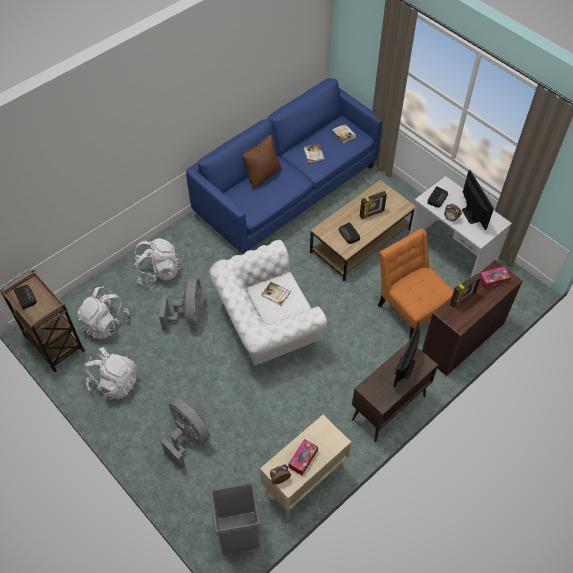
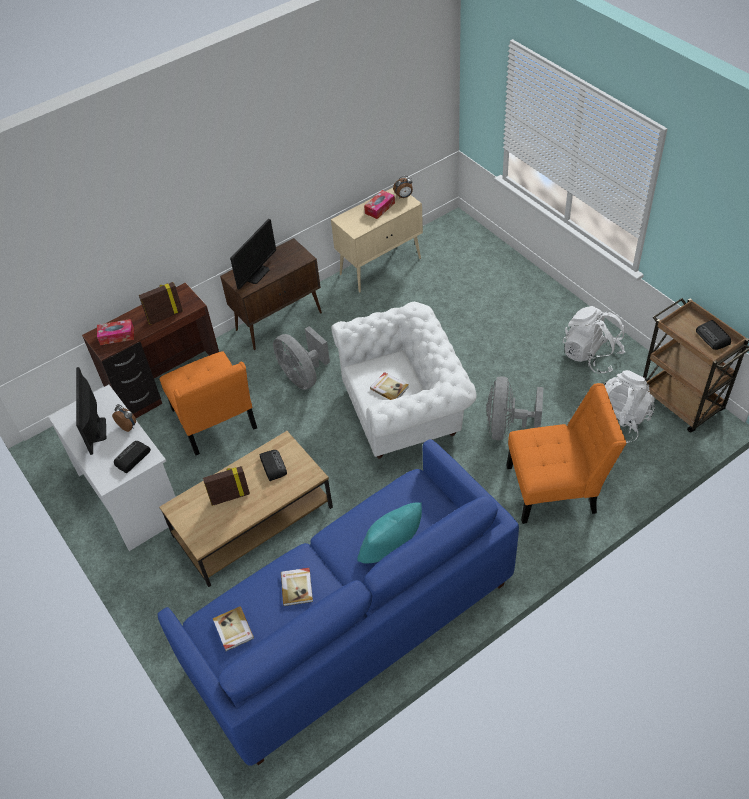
camera: 170 degrees left, 5 degrees down
(158, 272) = (557, 488): white backpack -> orange chair
(188, 437) = (499, 304): grey fan -> grey fan (303, 376)
(238, 532) = (447, 235): grey trash can -> none
(262, 175) = (392, 550): brown pillow -> turquoise pillow

